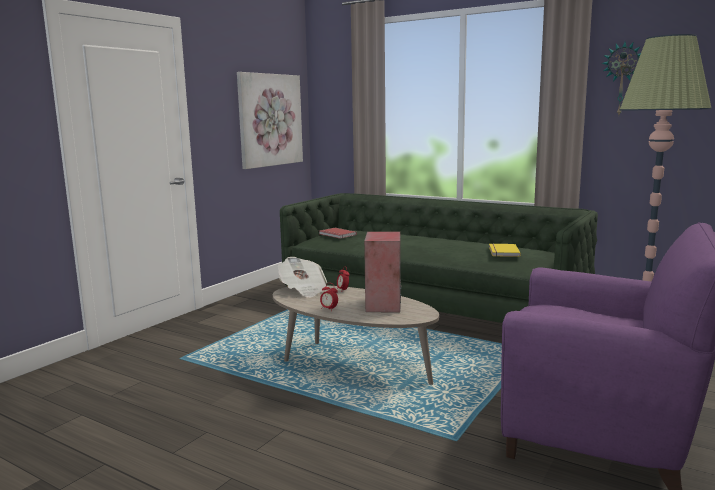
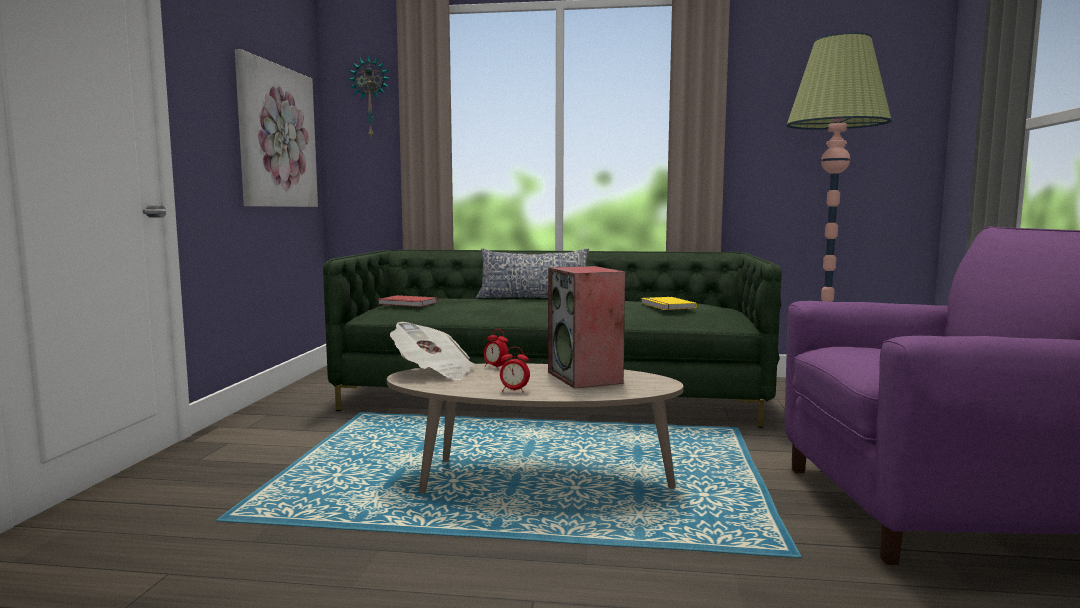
camera: 25 degrees left, 5 degrees down
(424, 235) = (533, 298): none -> pillow
(622, 79) = (761, 97): wall clock -> wall clock (371, 98)

